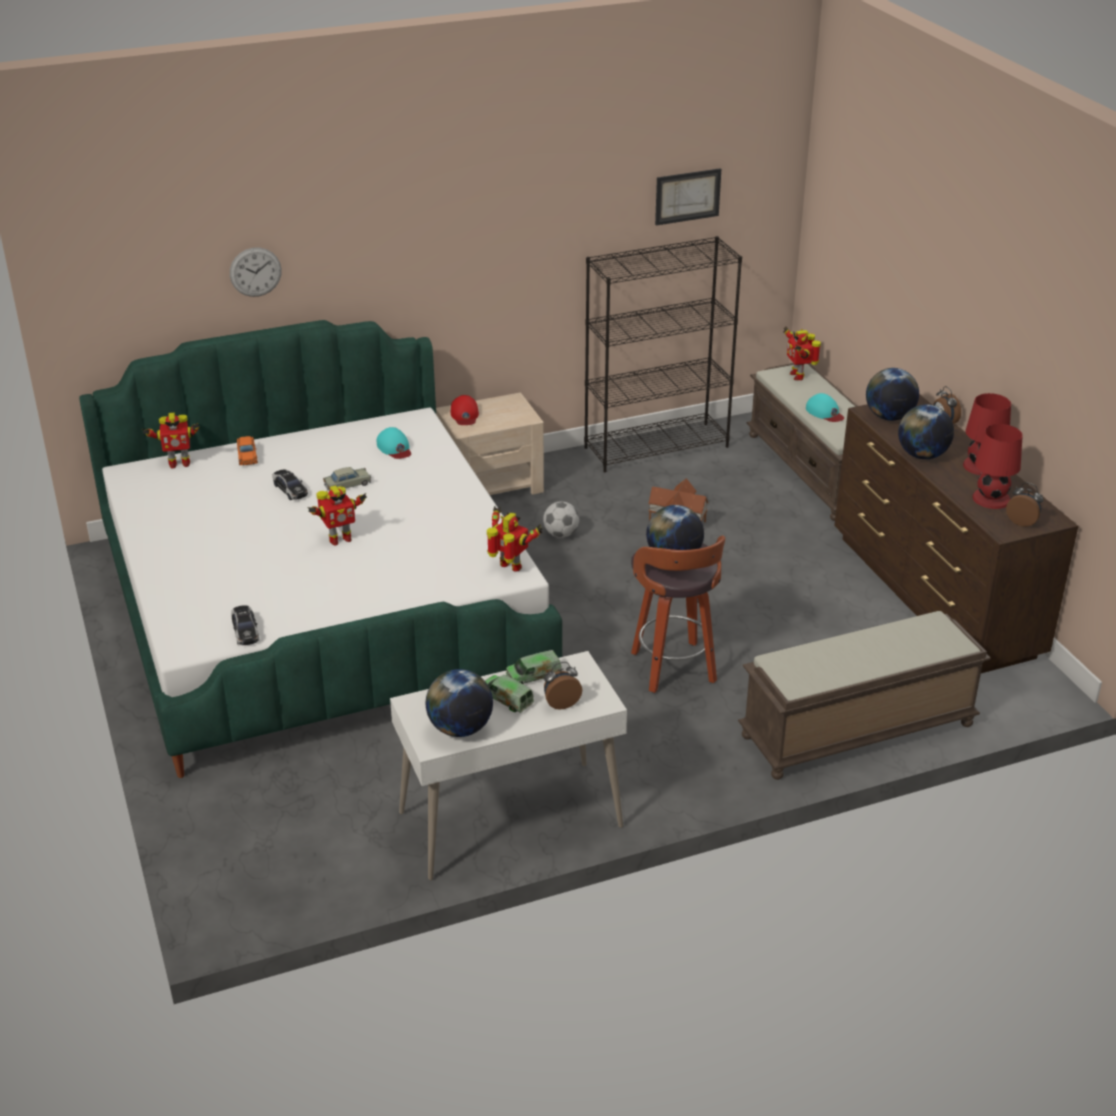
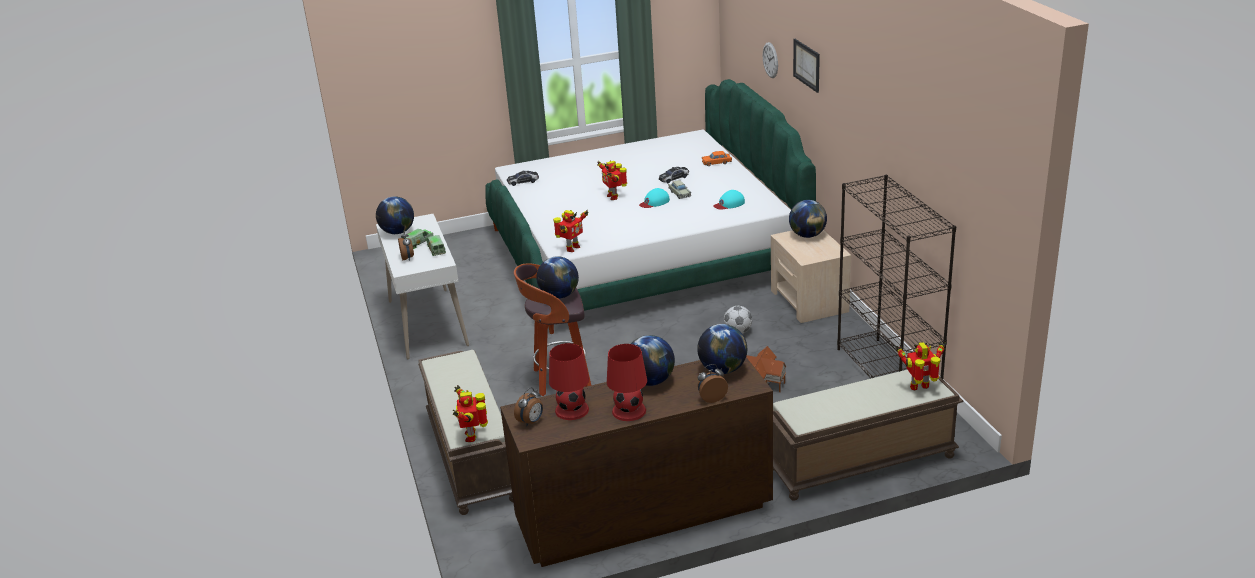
camera: 95 degrees right, 5 degrees down
(178, 463) = (707, 146): toy robot -> toy robot (472, 436)
(464, 415) = (807, 235): red cap -> globe
(687, 196) = (945, 172): picture -> picture (807, 65)
(824, 412) = (843, 399): turquoise cap -> turquoise cap (654, 202)

